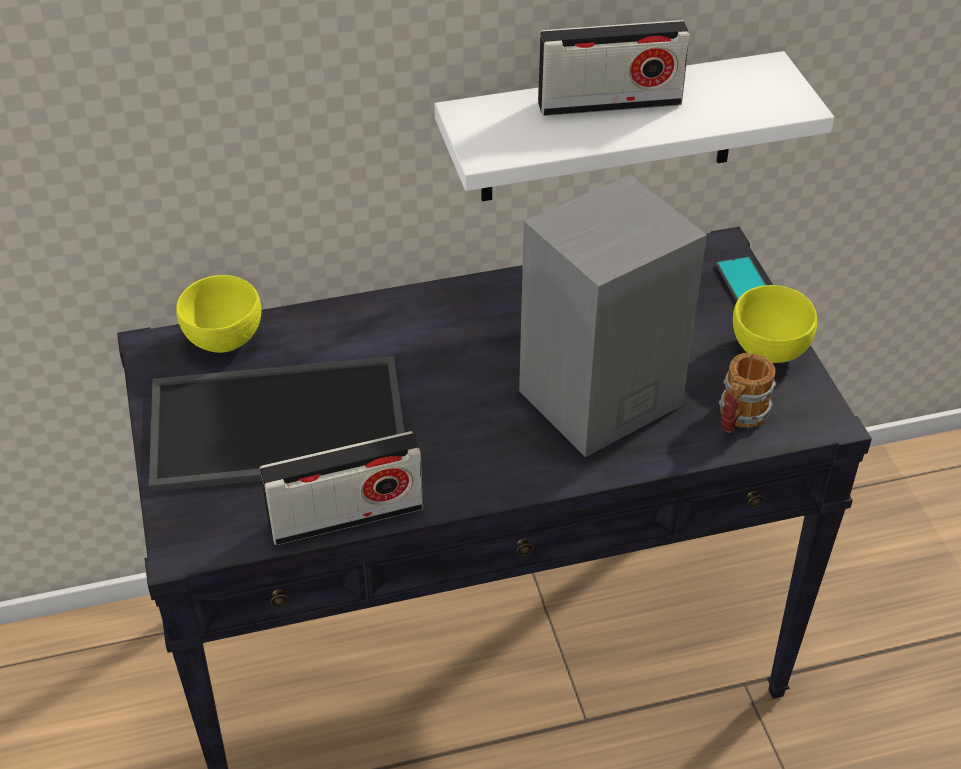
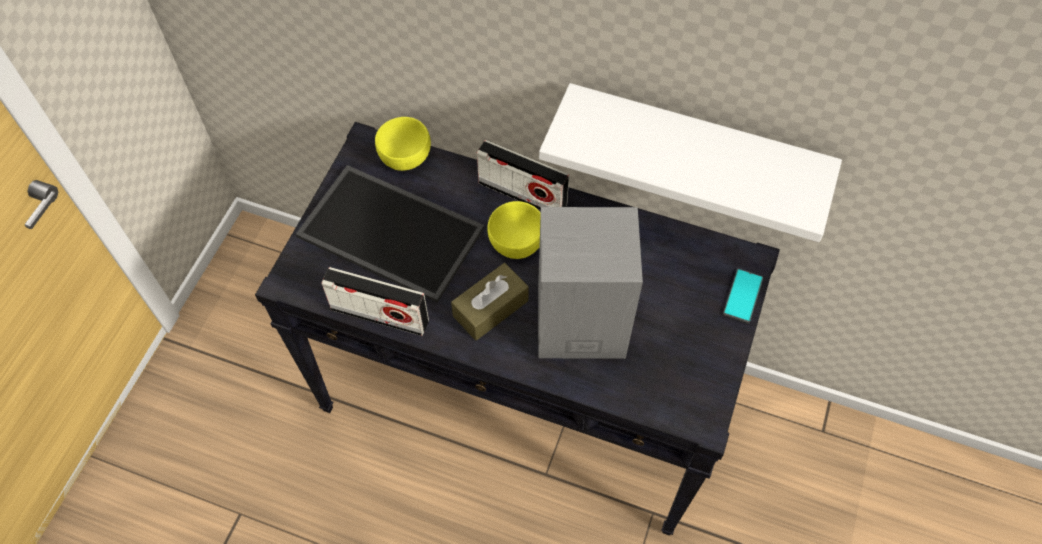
camera: 35 degrees right, 15 degrees up
(480, 437) = (490, 308): none -> brown tissue box
(609, 103) = (678, 142): radio -> radio (522, 194)
(739, 417) = (652, 388): mug -> none
(769, 349) = (716, 352): yellow bowl -> yellow bowl (517, 243)

